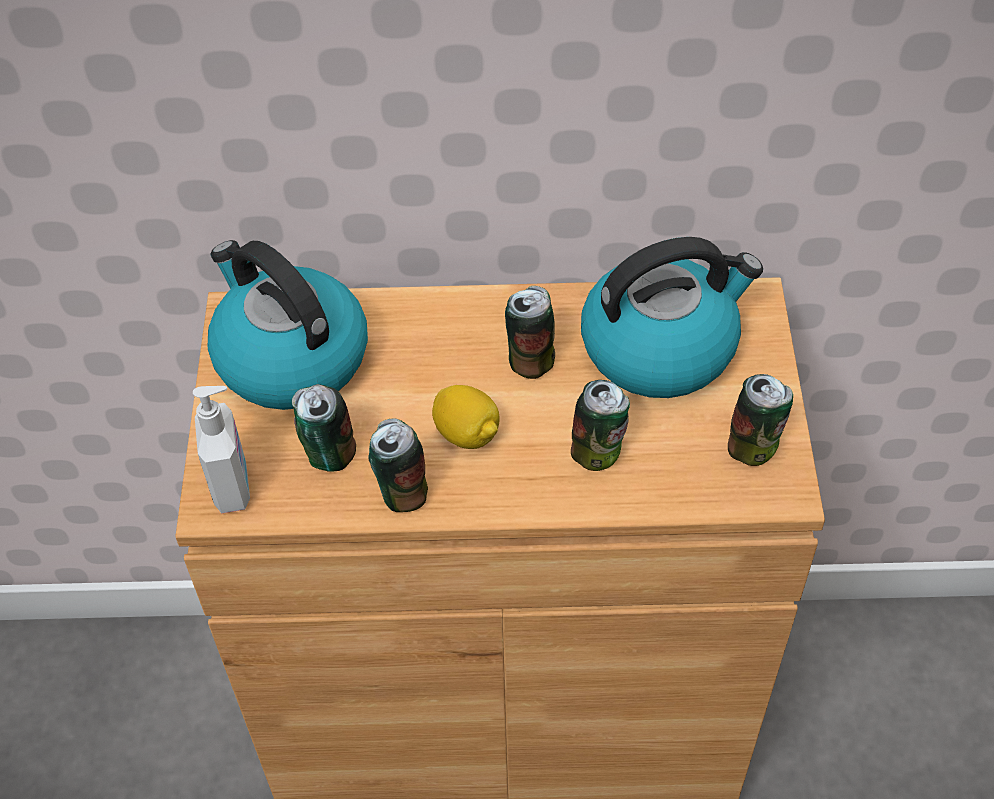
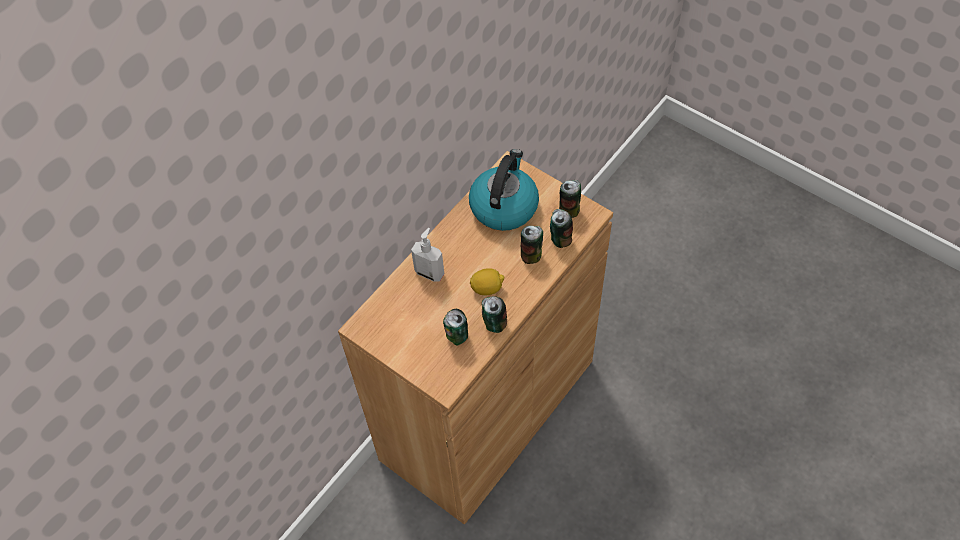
camera: 50 degrees left, 5 degrees up
(233, 486) = (443, 376): soap dispenser -> soap dispenser (430, 272)
(289, 358) = (399, 322): kettle -> none
(531, 360) = (473, 248): can -> can (560, 239)

